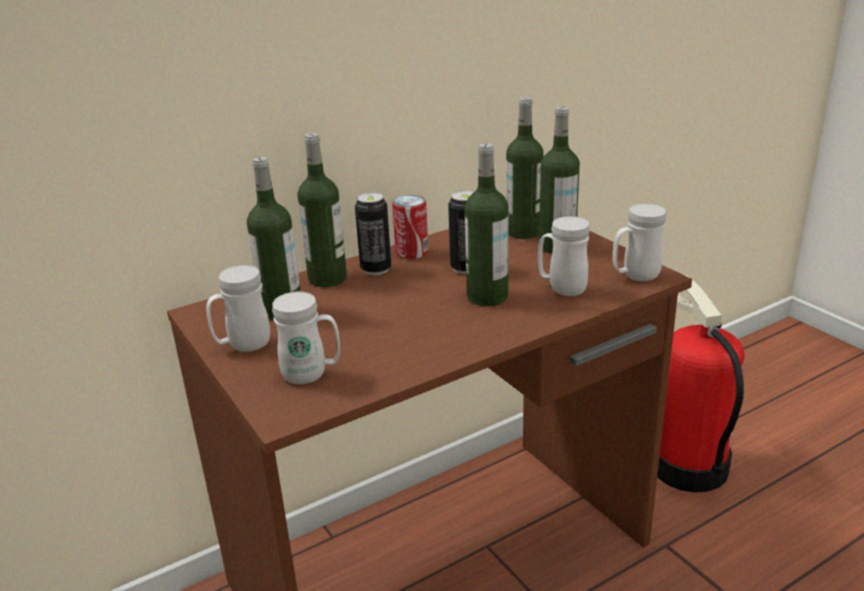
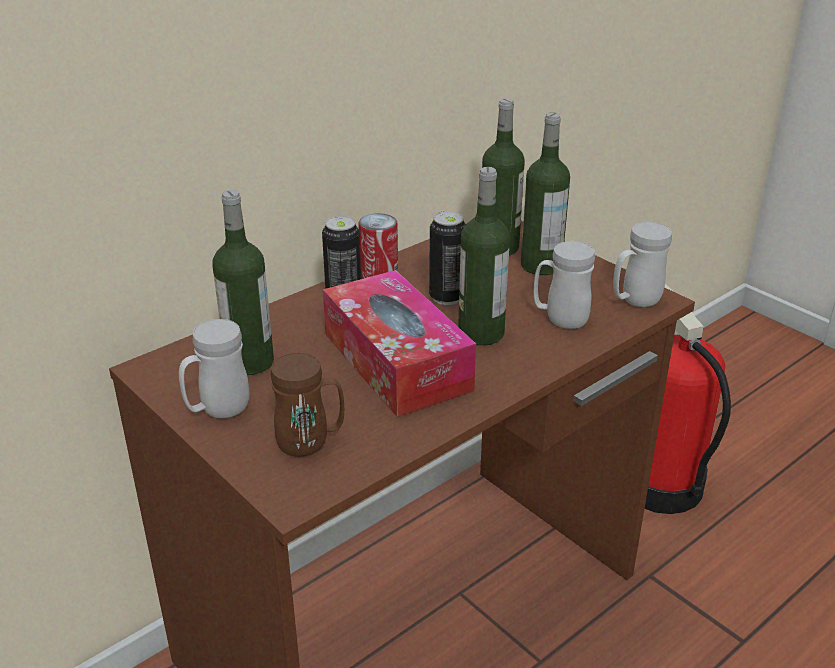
camera: 10 degrees left, 5 degrees up
(312, 375) = (311, 444): white mug -> brown mug
(327, 278) = (290, 317): bottle -> none
(406, 315) = (396, 361): none -> tissue box

